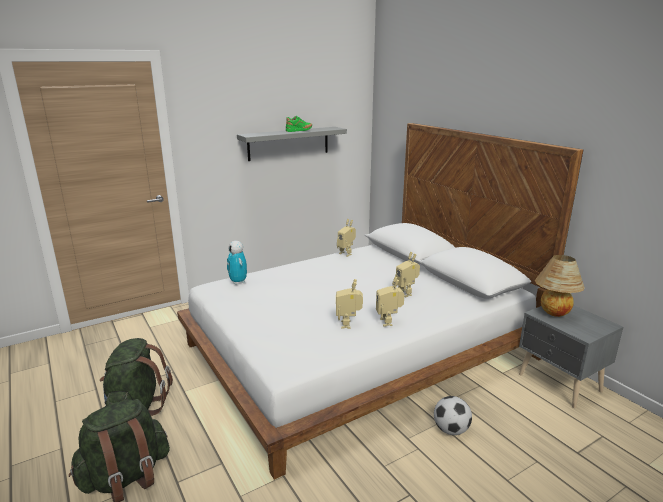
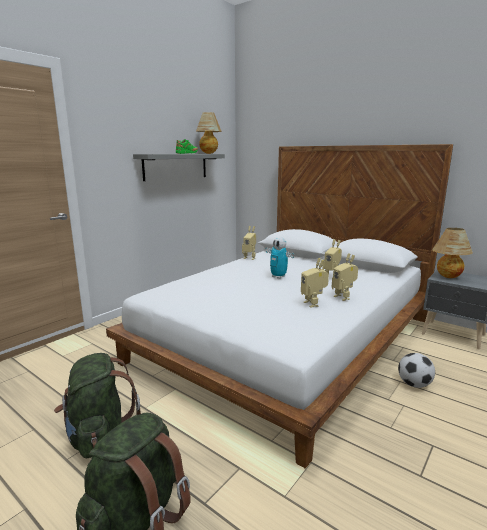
camera: 20 degrees left, 5 degrees down
(238, 282) = (175, 287): toy robot -> toy robot (278, 277)
(329, 128) = (209, 153): none -> table lamp

